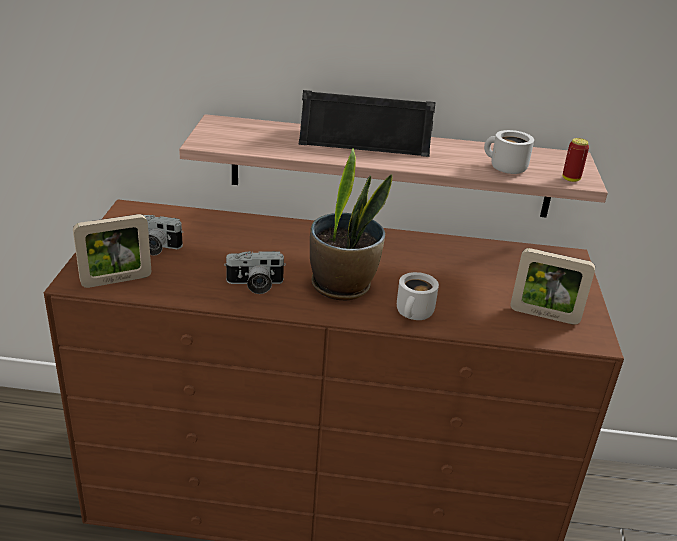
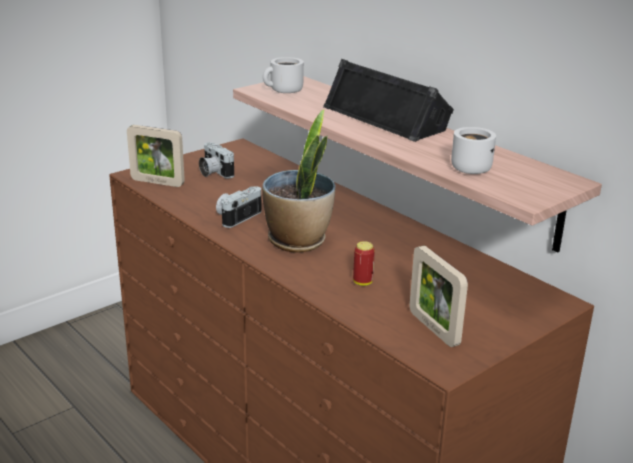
camera: 45 degrees right, 5 degrees down
(255, 285) = (237, 216): camera -> camera turned 90 degrees clockwise
(415, 314) = (319, 280): white mug -> white mug (284, 91)
(571, 179) = (518, 193): can -> can (362, 282)

